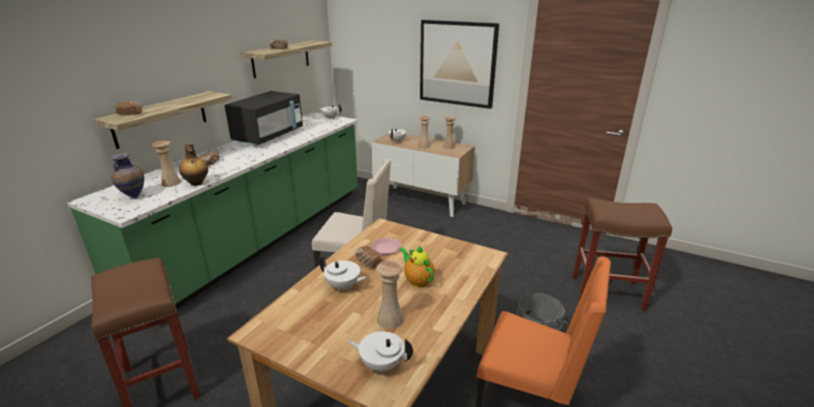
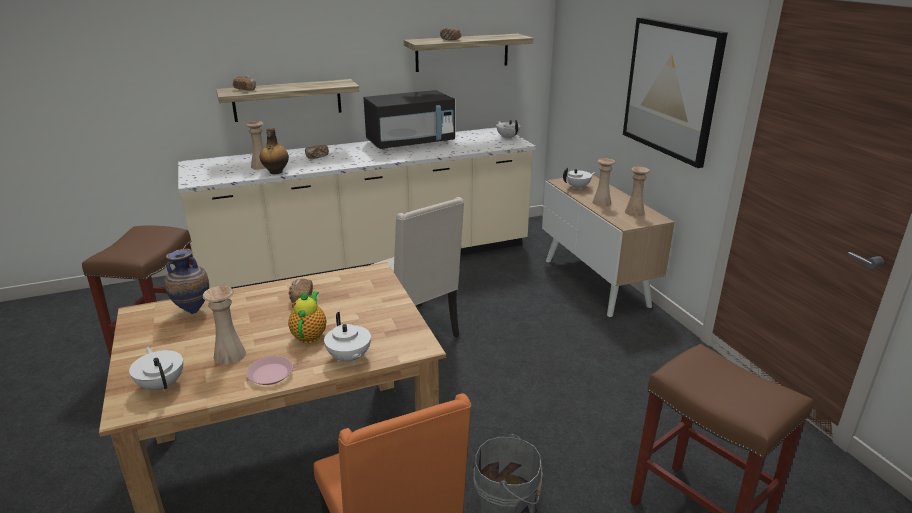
camera: 40 degrees right, 0 degrees up
(133, 197) = (219, 170): vase -> vase (193, 311)
(260, 240) = (370, 261): green counter -> beige counter
(343, 286) = (247, 310): white teapot -> white teapot (349, 358)
(386, 249) = (338, 294): pink plate -> pink plate (270, 374)

